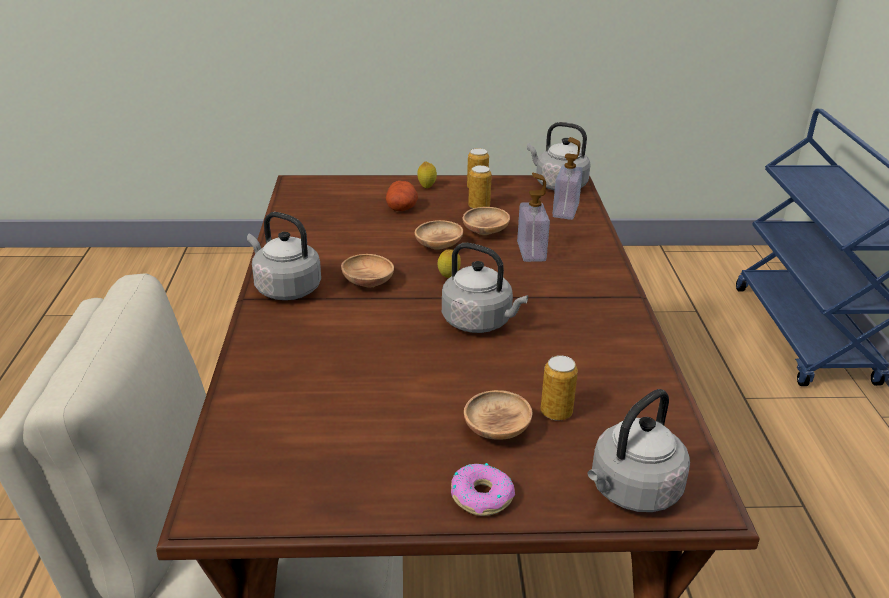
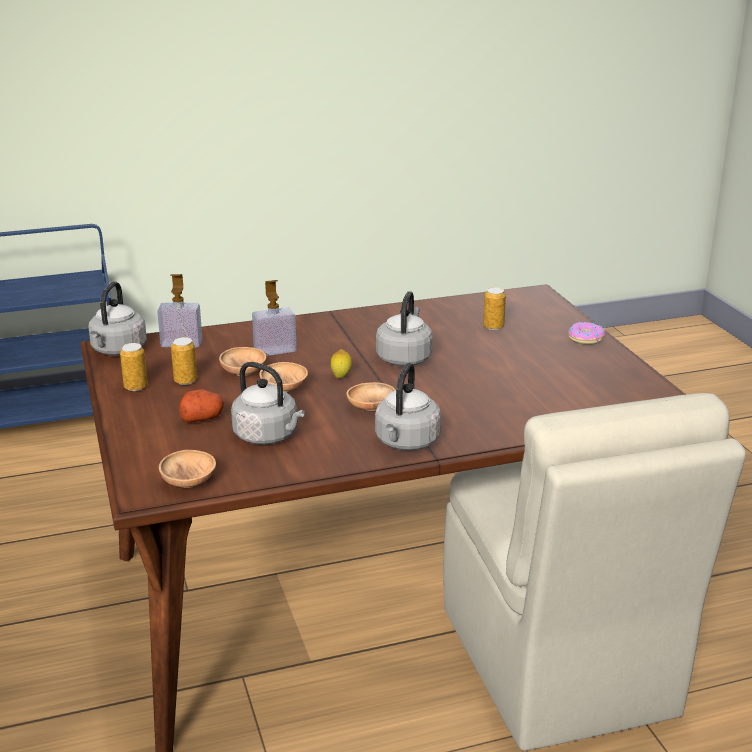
camera: 105 degrees left, 5 degrees down
(427, 187) = (138, 413): lemon -> none
(496, 430) = (525, 340): brown bowl -> brown bowl (188, 481)
(632, 492) = (545, 306): grey kettle -> grey kettle (268, 436)

